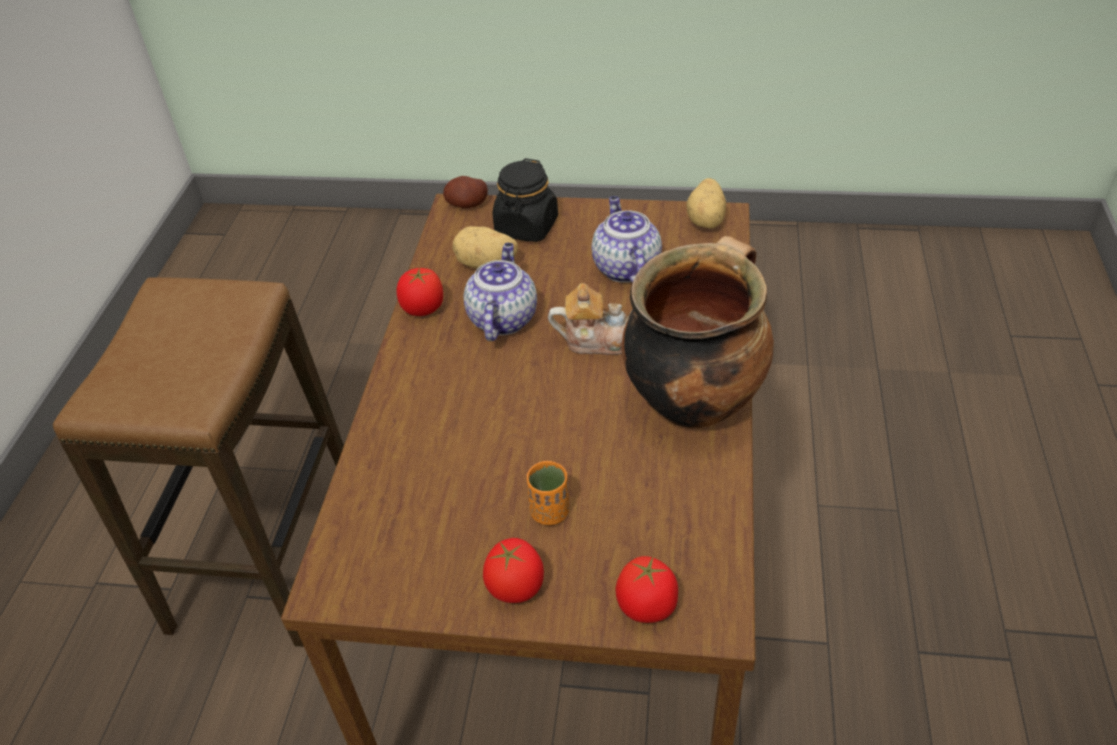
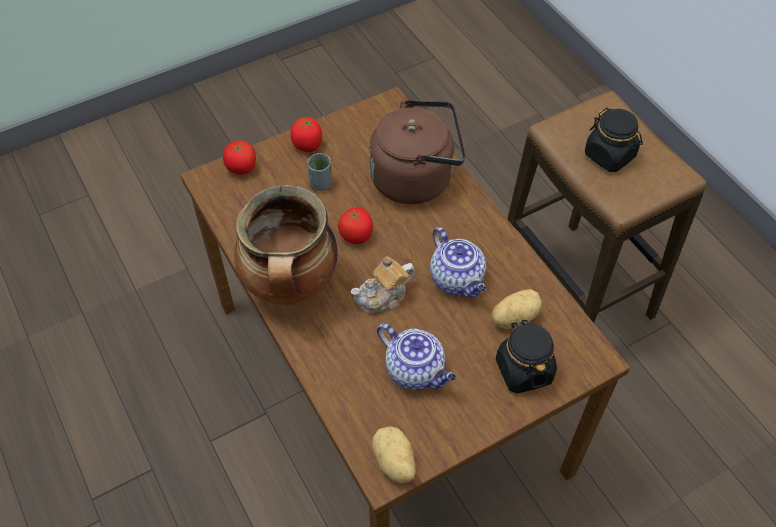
camera: 140 degrees right, 10 degrees up
(186, 348) = (610, 155): none -> black jar
(421, 449) = (416, 178): none -> brown kettle
(423, 309) = (514, 259): tomato -> tomato (356, 236)
(467, 204) = (592, 368): potato -> none
(550, 512) = (321, 184): orange cup -> grey cup

